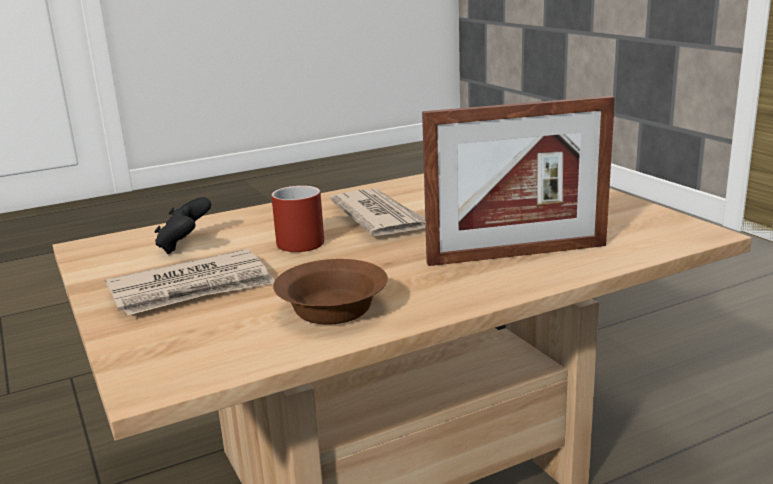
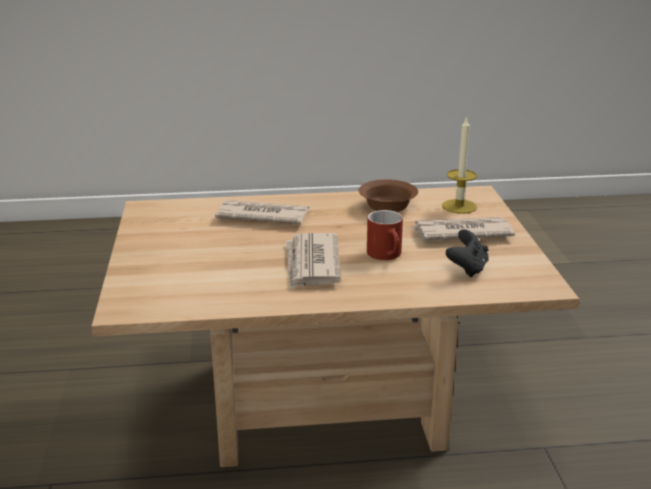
camera: 160 degrees left, 5 degrees up
(194, 338) = (459, 206): none -> candle
(517, 254) = (262, 216): picture frame -> newspaper

